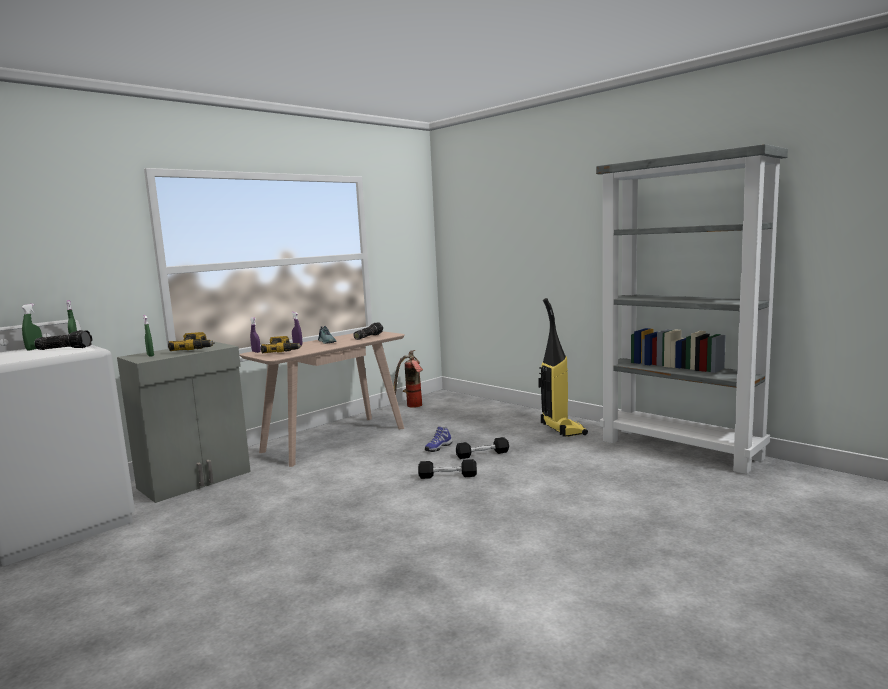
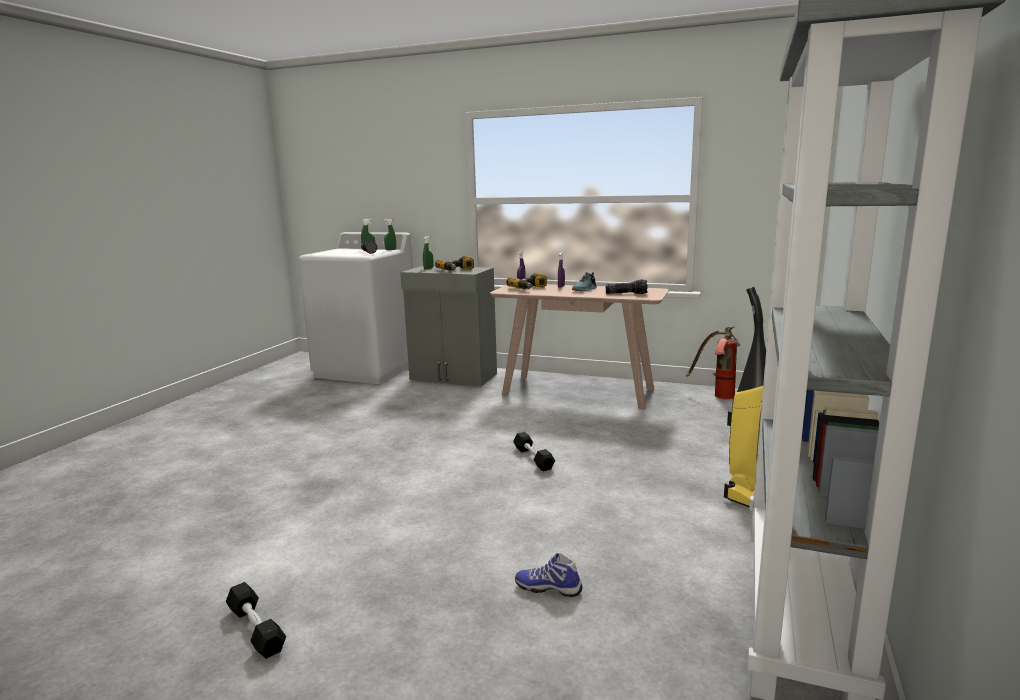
camera: 65 degrees right, 5 degrees up
(438, 447) = (606, 437): shoe -> shoe (549, 587)
(482, 454) = (610, 462): black dumbbell -> black dumbbell (256, 629)

